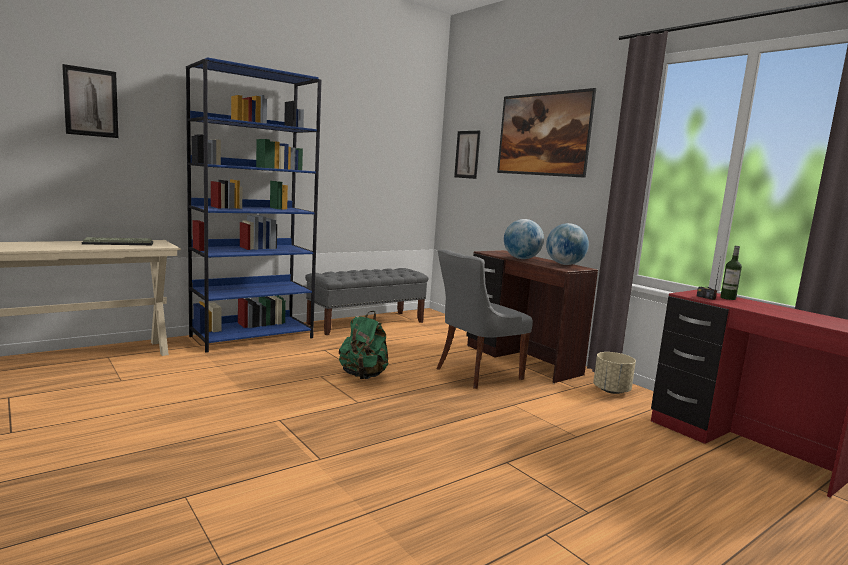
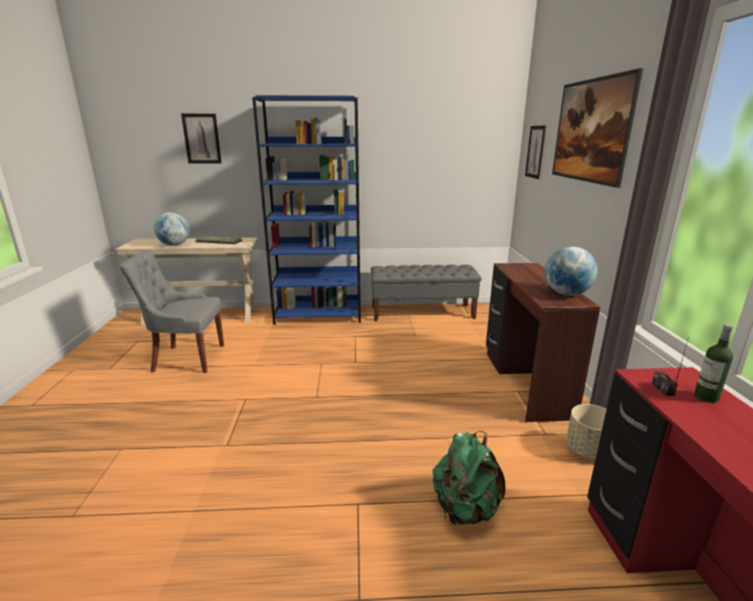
camera: 35 degrees right, 10 degrees up
(363, 376) = (352, 370): green backpack -> green backpack (465, 509)
(476, 373) = (455, 390): grey chair -> grey chair (186, 358)
(521, 259) = (527, 279): globe -> globe (174, 245)

